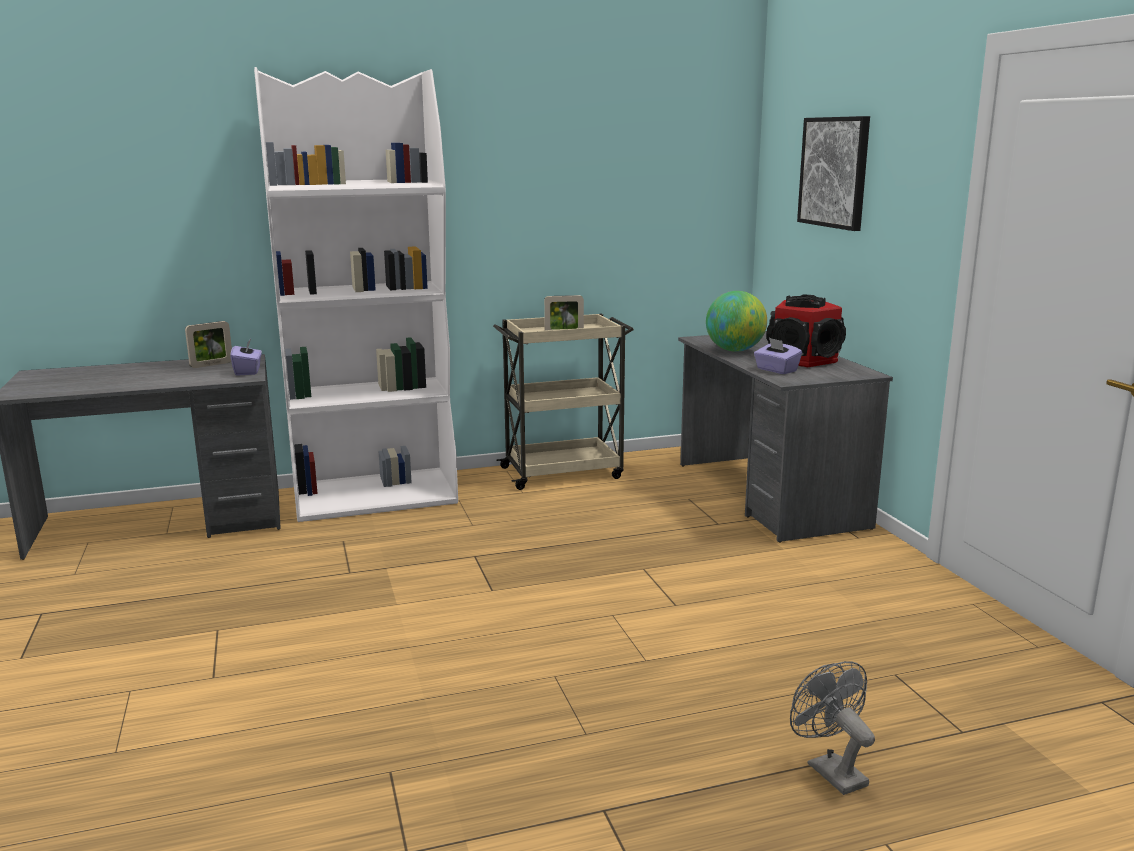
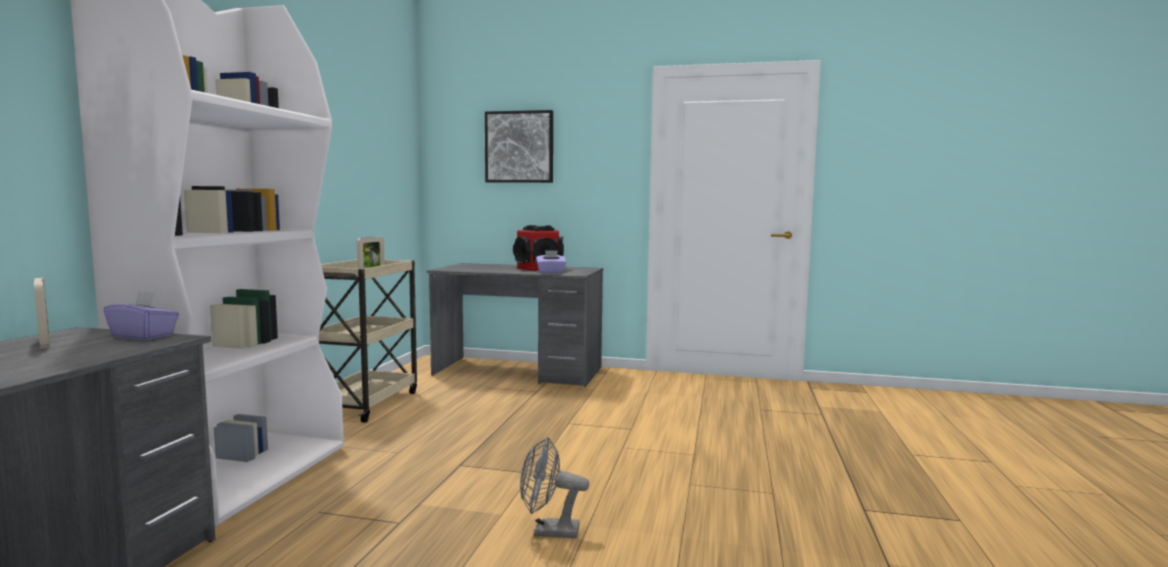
camera: 60 degrees left, 10 degrees down
(211, 365) = (45, 343): picture frame -> picture frame turned 150 degrees clockwise
(735, 350) = (490, 270): globe -> none
(830, 770) = (844, 446): grey fan -> grey fan (548, 531)

